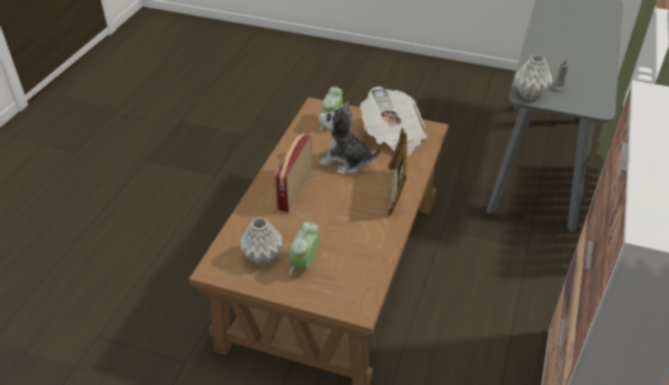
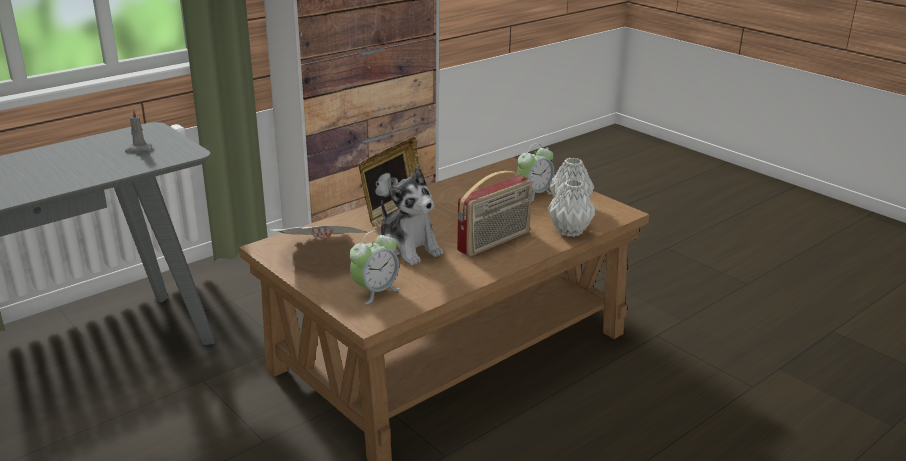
camera: 150 degrees left, 15 degrees down
(529, 95) = (182, 152): grey vase -> grey vase (570, 232)

